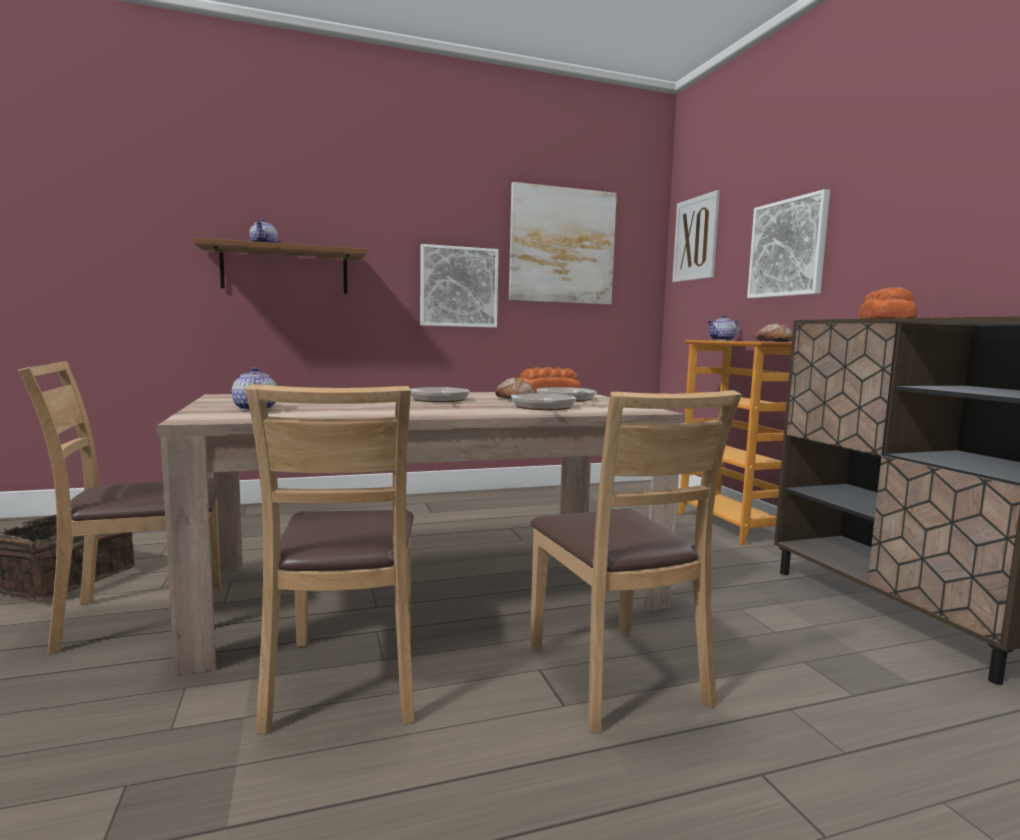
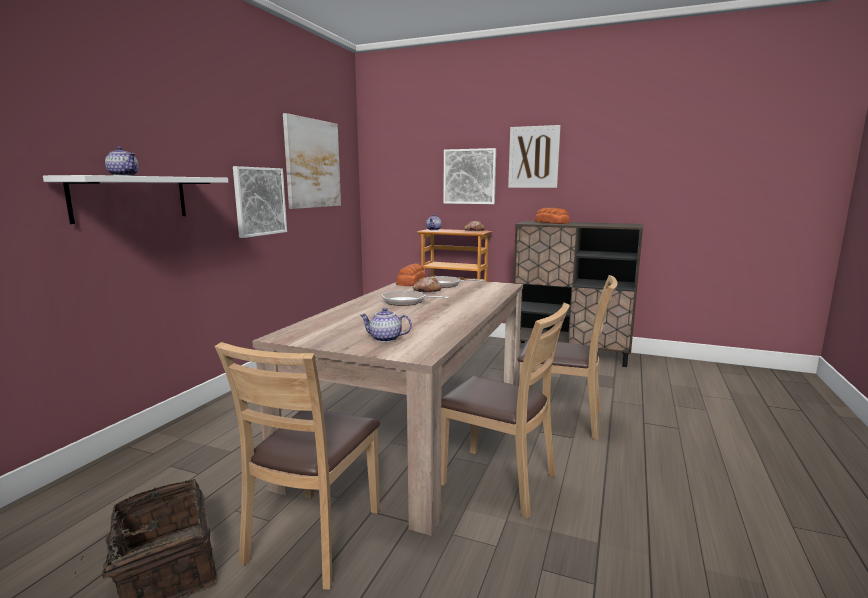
camera: 50 degrees left, 5 degrees up
(285, 270) = (131, 198): brown shelf -> white shelf
(543, 407) = (472, 294): frying pan -> none
(695, 239) = (389, 160): picture -> picture (533, 157)

